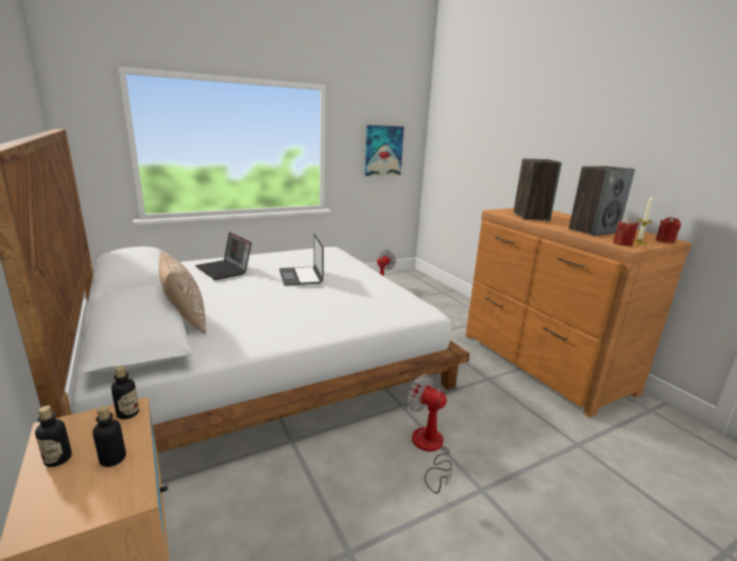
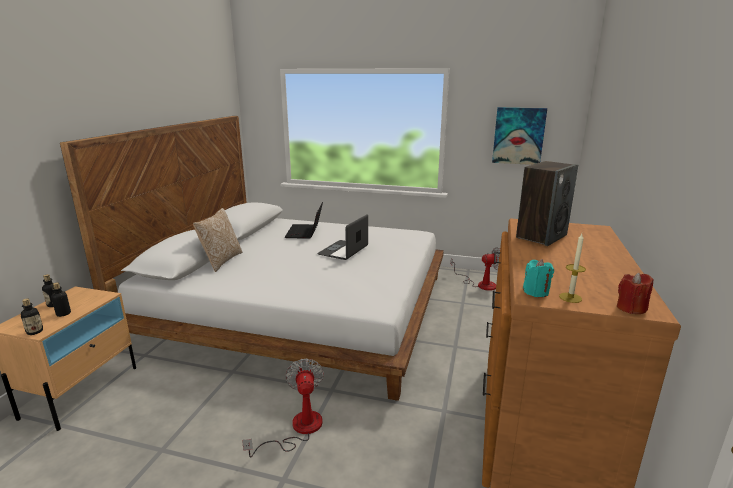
camera: 45 degrees right, 0 degrees up
(128, 413) = (101, 297): bottle -> bottle (35, 332)
(593, 231) = (561, 269): speaker -> none
(622, 244) = (536, 292): red candle -> turquoise candle

